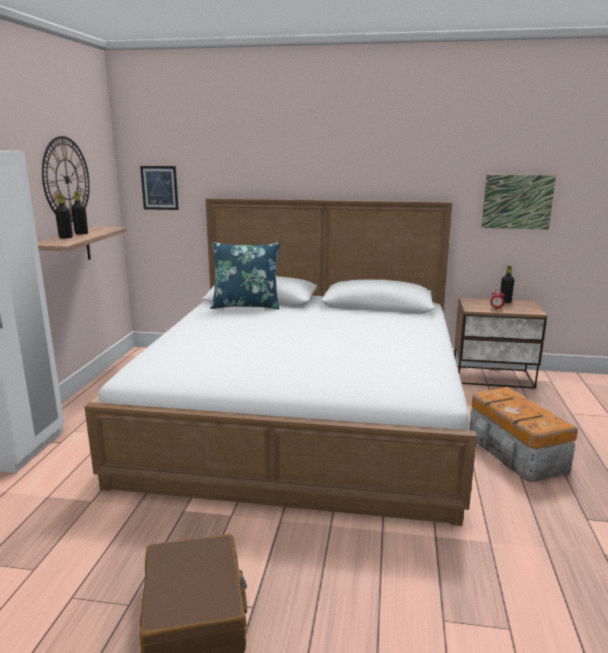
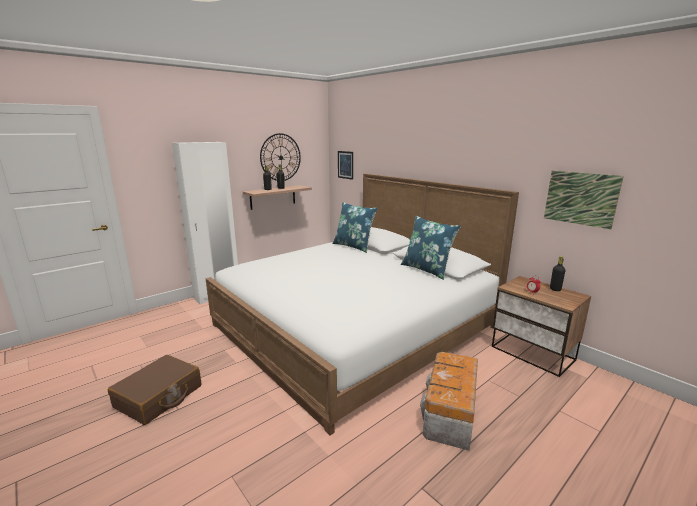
camera: 40 degrees right, 0 degrees up
(381, 311) = (427, 269): none -> blue pillow

